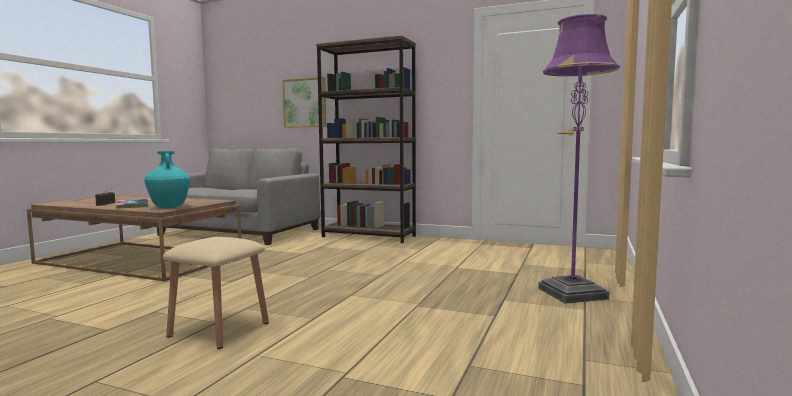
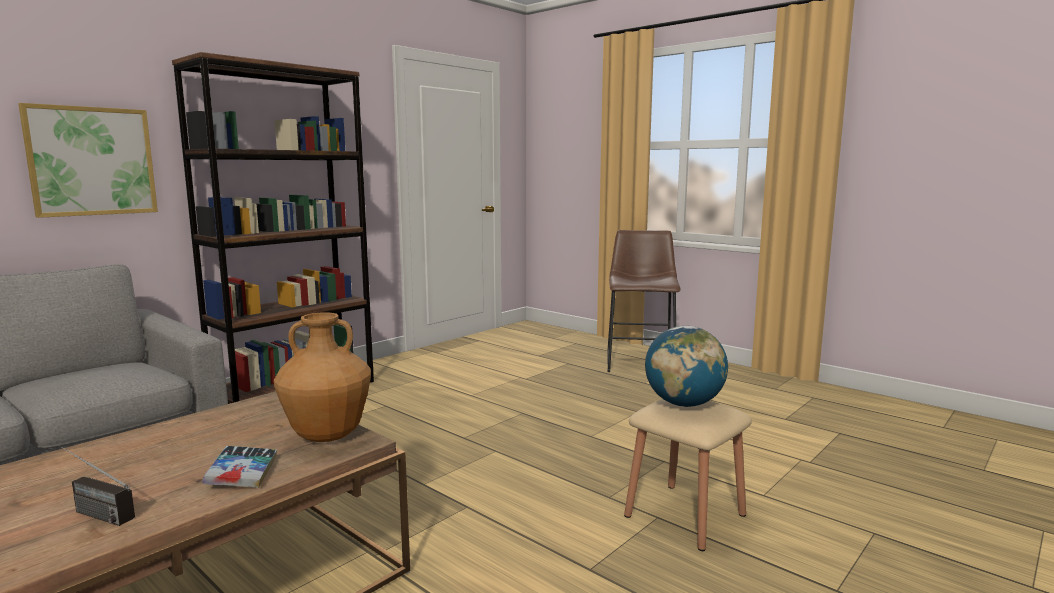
camera: 70 degrees left, 5 degrees up
(169, 207) = (328, 436): turquoise vase -> brown vase
(217, 238) = (684, 404): none -> globe
(572, 294) = (640, 361): purple floor lamp -> brown stool

